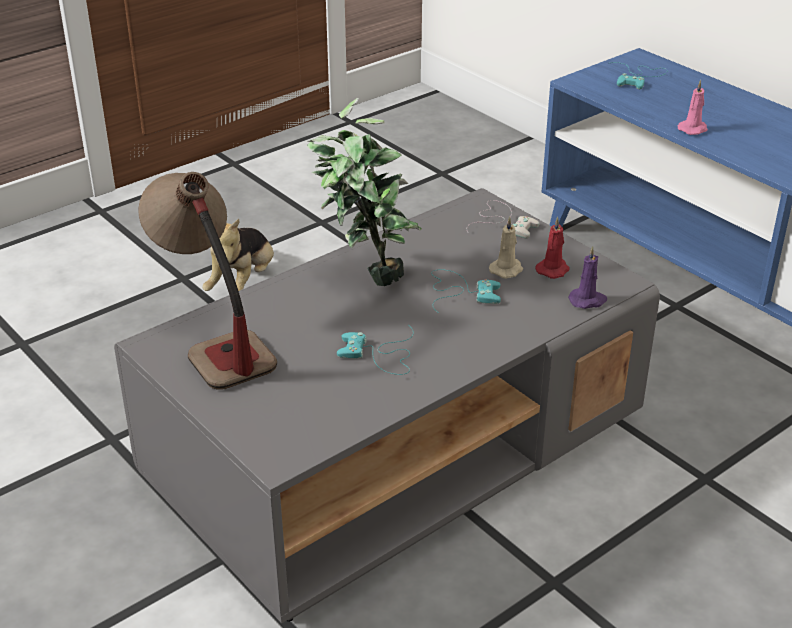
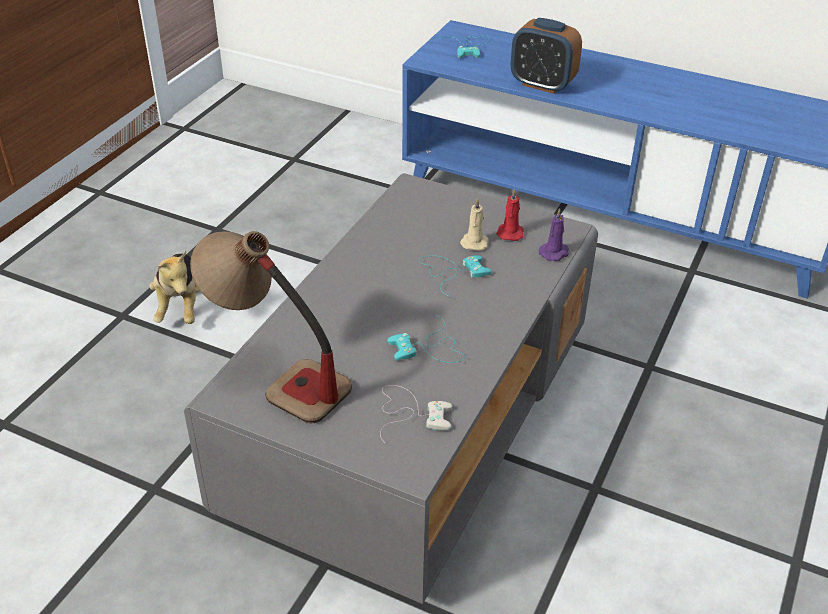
camera: 25 degrees left, 5 degrees up
(366, 276) = (366, 279): potted plant -> none
(502, 222) = (441, 200): white game controller -> white game controller (410, 413)
(693, 129) = (542, 84): pink candle -> alarm clock

